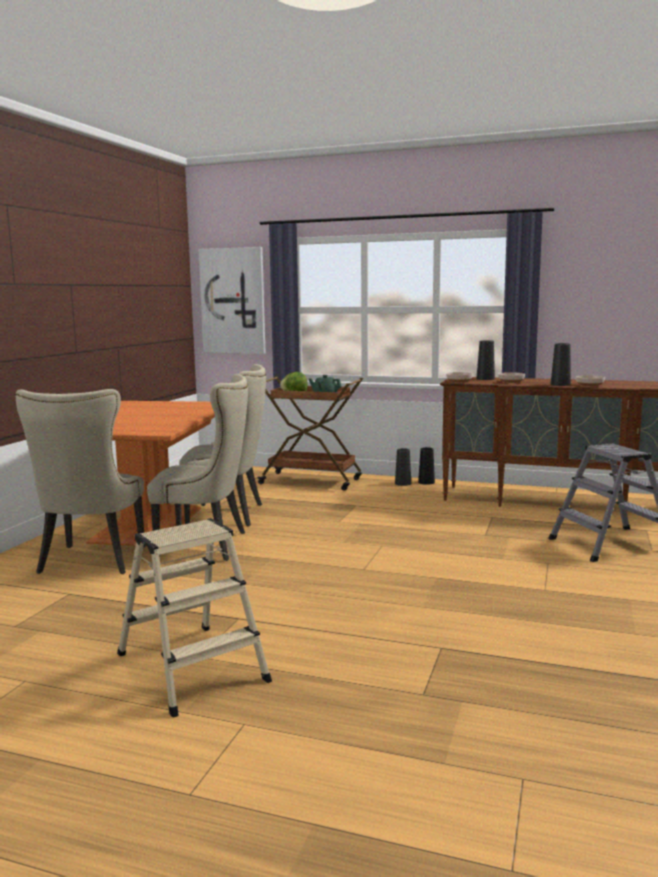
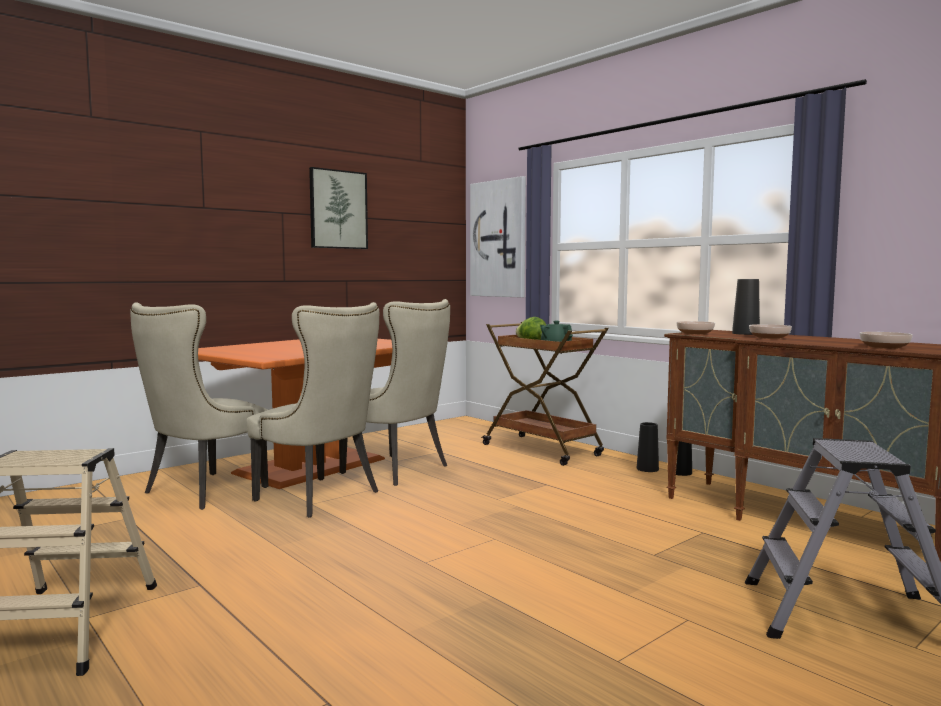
camera: 30 degrees right, 5 degrees down
(109, 278) = (338, 209): none -> picture
(560, 384) = (837, 344): black vase -> none

